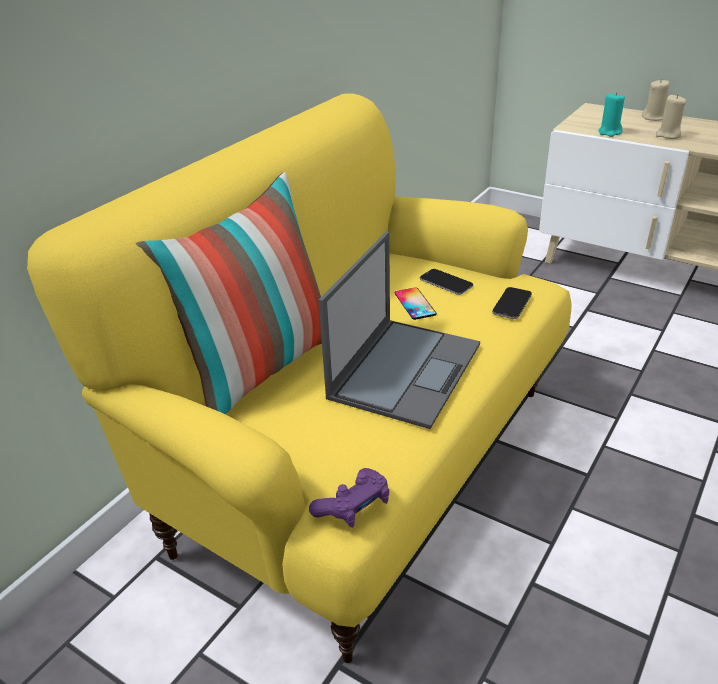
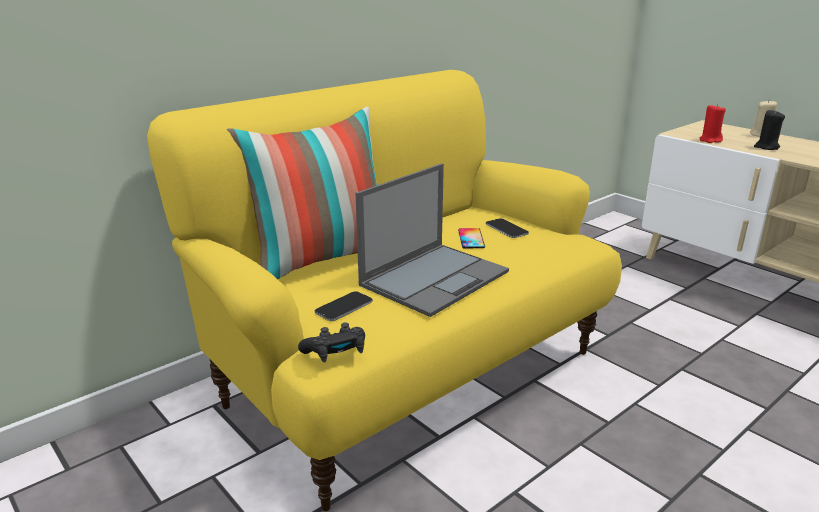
camera: 15 degrees right, 10 degrees down
(353, 507) = (336, 353): purple game controller -> black game controller
(512, 304) = (555, 250): phone -> phone (344, 307)
(609, 132) = (710, 140): turquoise candle -> red candle
(668, 135) = (766, 147): beige candle -> black candle

